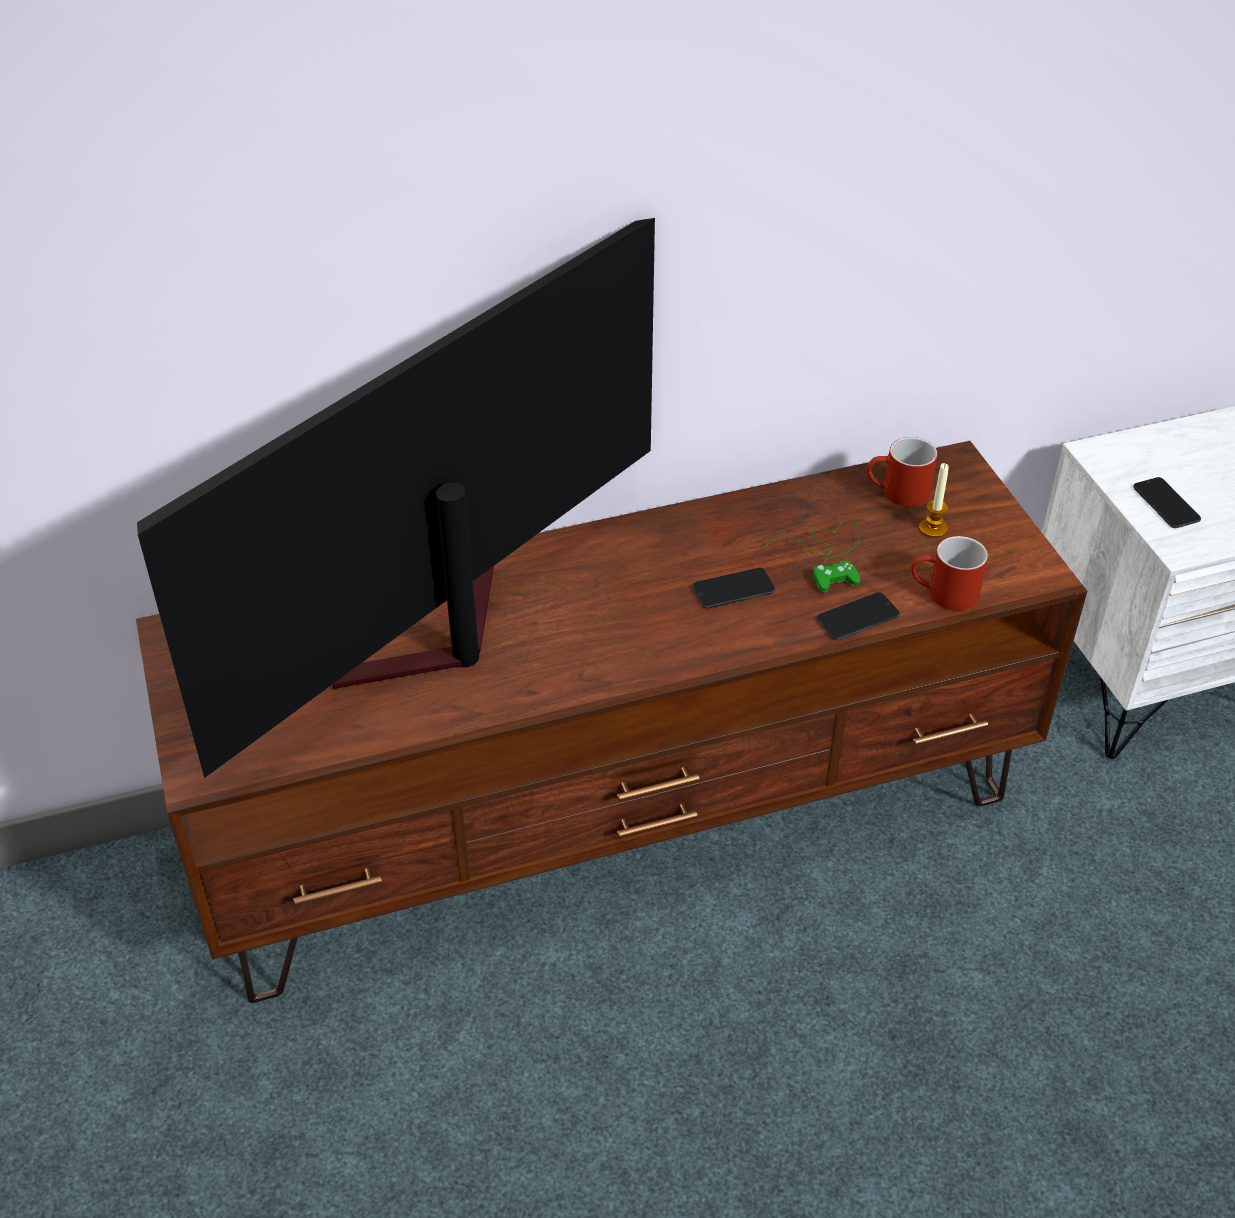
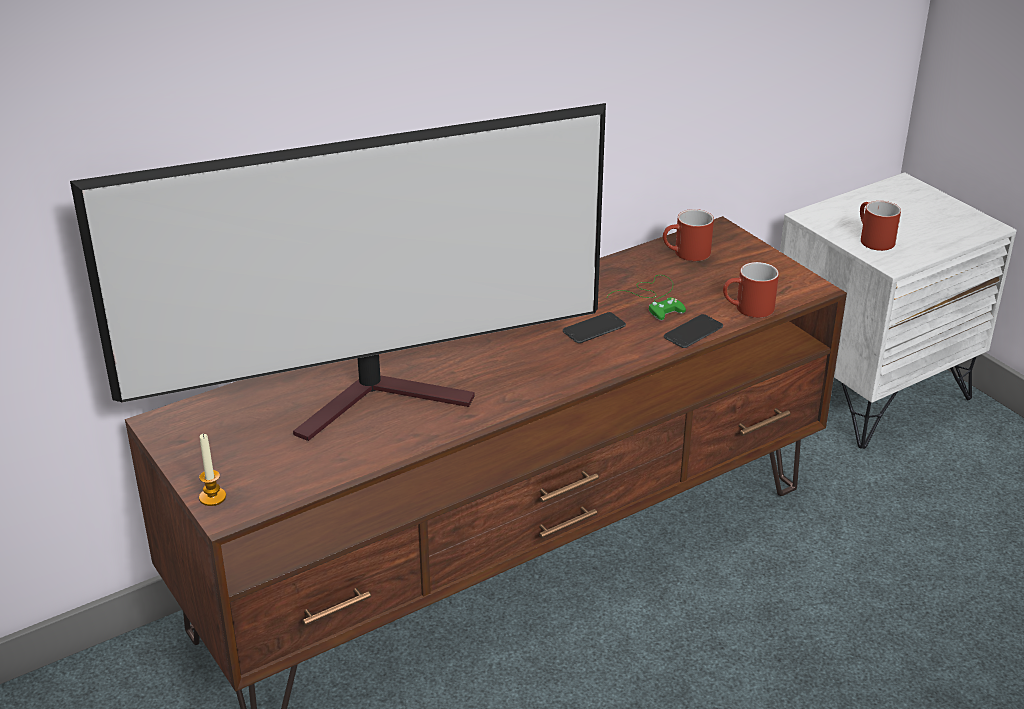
camera: 15 degrees left, 10 degrees down
(437, 647) = (383, 399): television -> television turned 135 degrees counterclockwise
(933, 528) = (721, 271): candle -> candle (212, 497)
(1166, 504) = (872, 239): phone -> red mug

